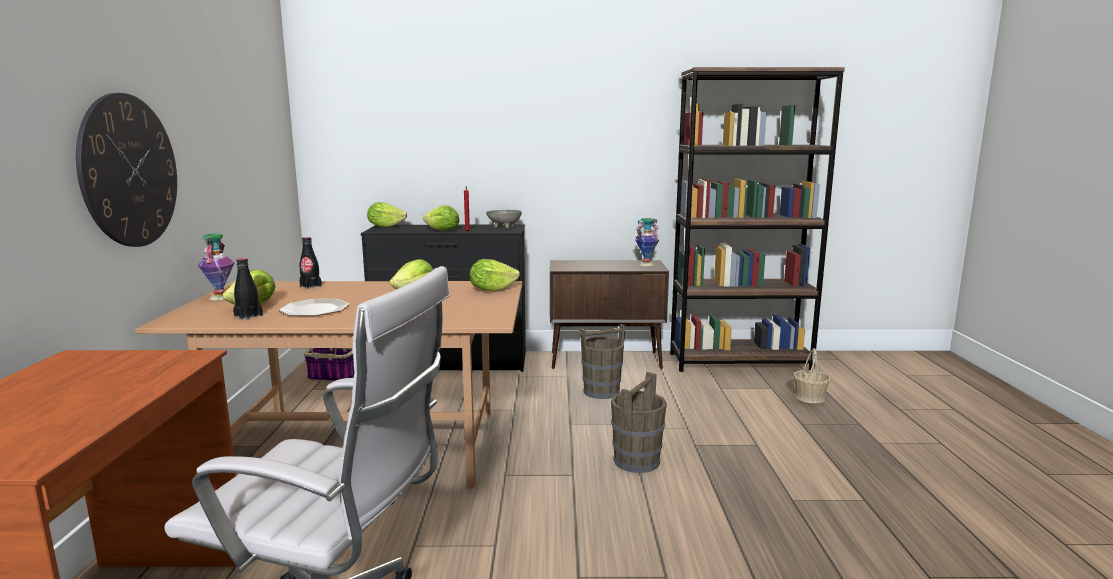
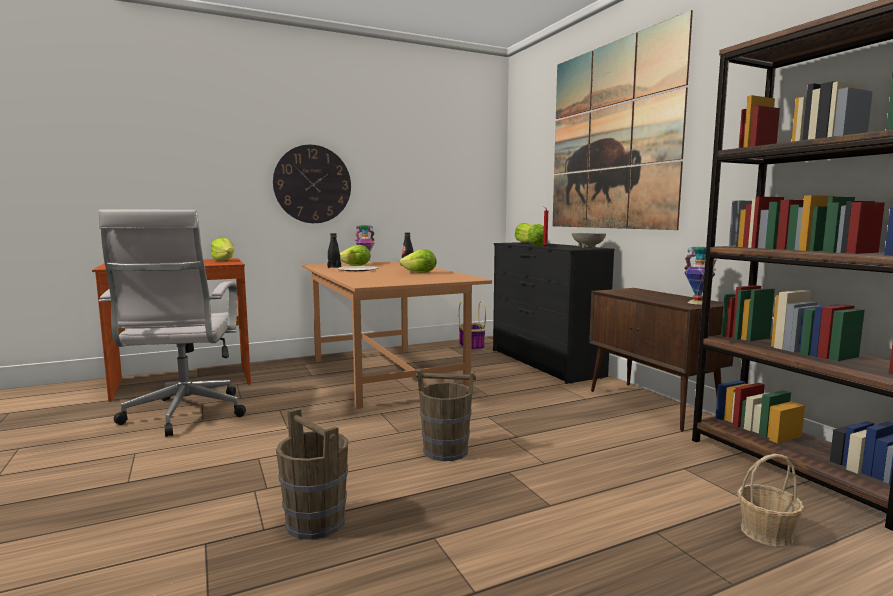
camera: 65 degrees right, 5 degrees down
(492, 290) = (450, 278): lettuce -> lettuce (224, 260)
(503, 108) = (611, 137): none -> picture
(602, 391) = (573, 416): brown bucket -> brown bucket (316, 522)

